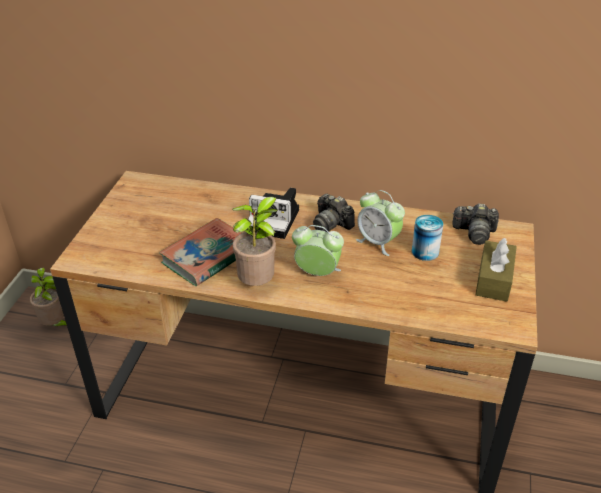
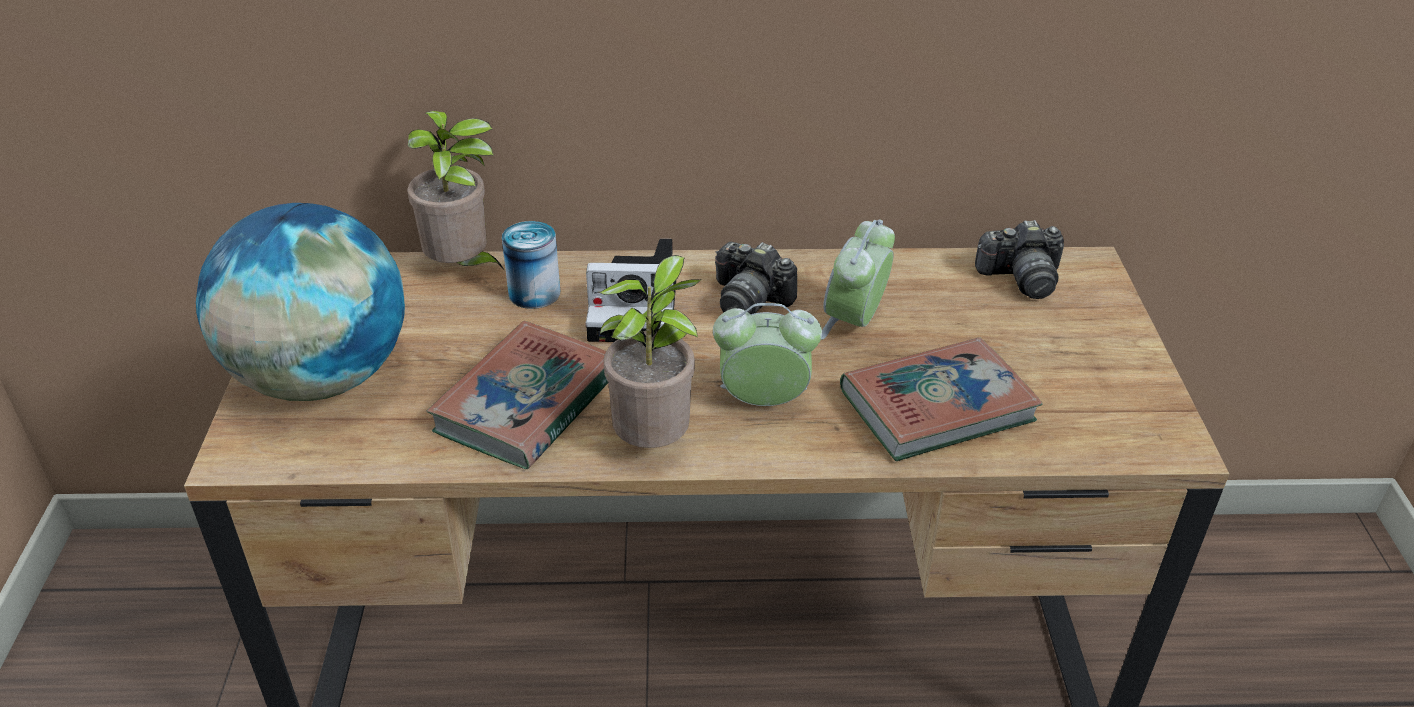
camera: 15 degrees left, 0 degrees up
(55, 325) = (156, 601): potted plant -> potted plant (462, 269)
(122, 230) = (322, 377): none -> globe
(378, 242) = (854, 322): alarm clock -> alarm clock turned 90 degrees clockwise
(401, 289) = (937, 406): none -> book
(425, 252) = (948, 327): can -> can (534, 293)
(494, 280) = (1095, 360): brown tissue box -> none

